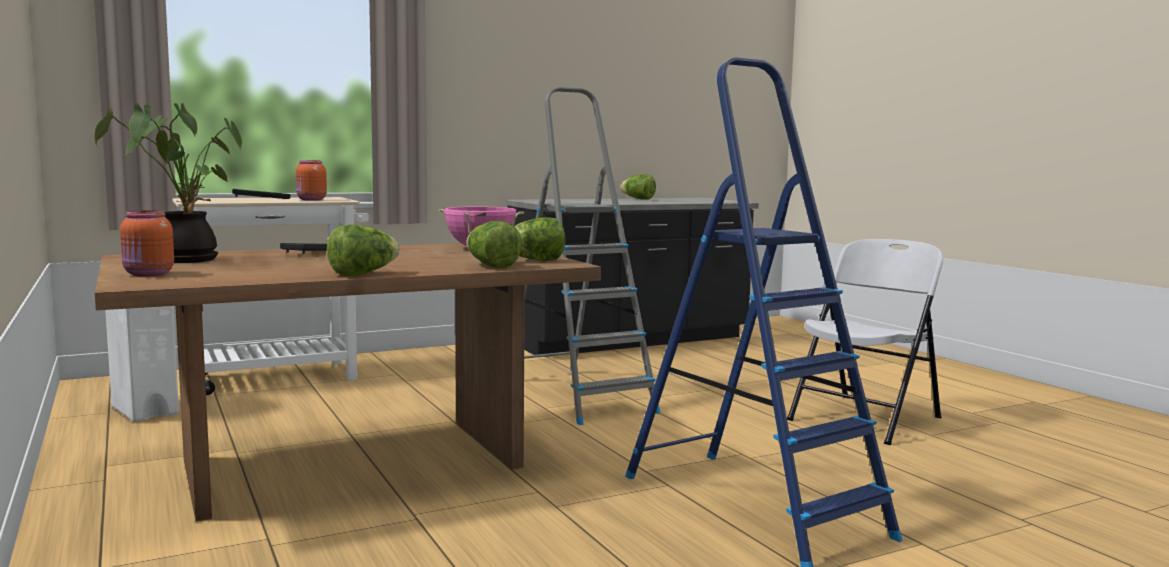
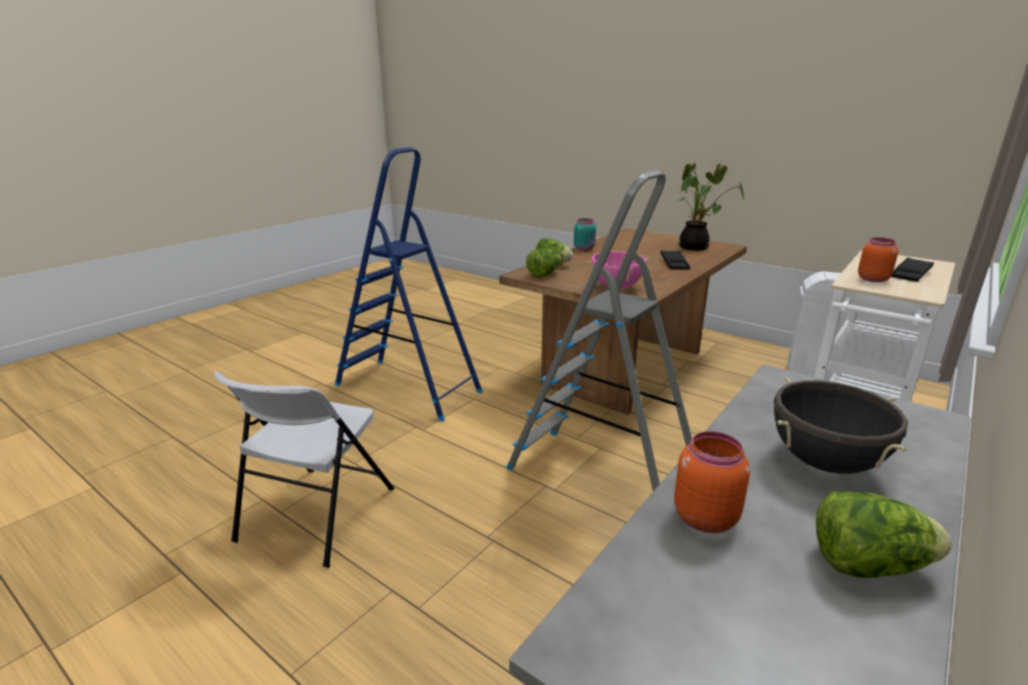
camera: 155 degrees right, 15 degrees up
(148, 274) = (654, 236): orange jar -> orange jar (703, 517)
(363, 274) = (584, 248): lettuce -> turquoise jar
(603, 201) = (825, 462): none -> black cooking pot

